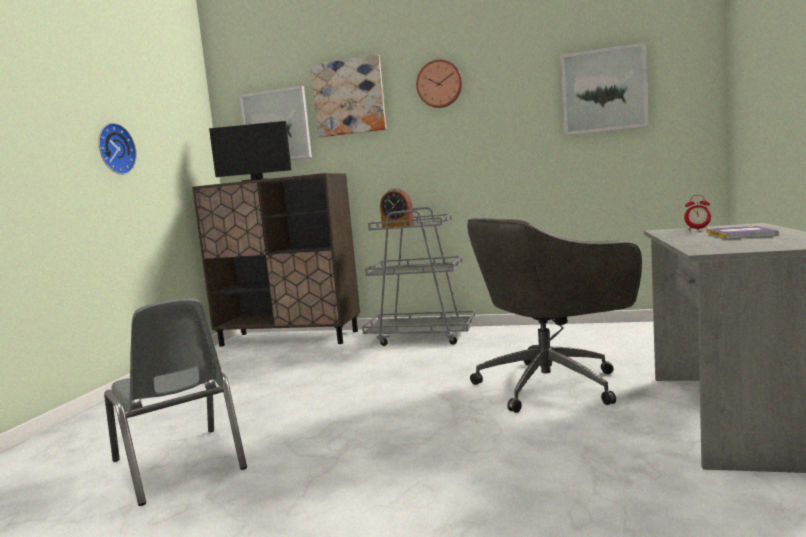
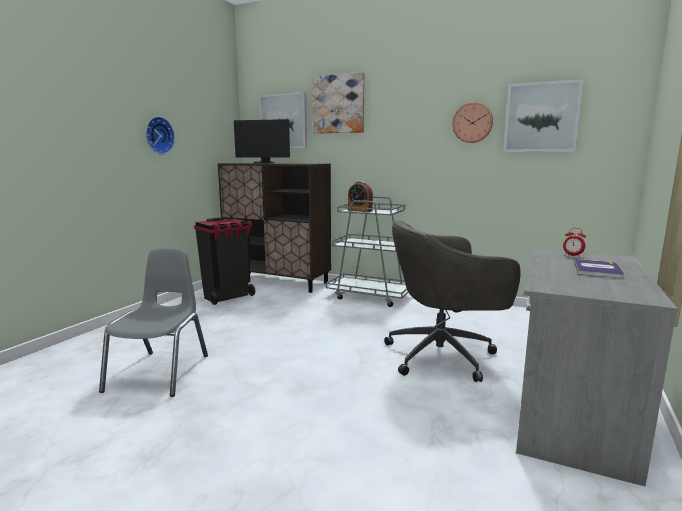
camera: 10 degrees right, 5 degrees up
(179, 465) = (160, 372): grey chair -> grey chair turned 150 degrees counterclockwise
(229, 364) = (227, 297): none -> black trash can
(439, 84) = (408, 100): wall clock -> wall clock (472, 123)

